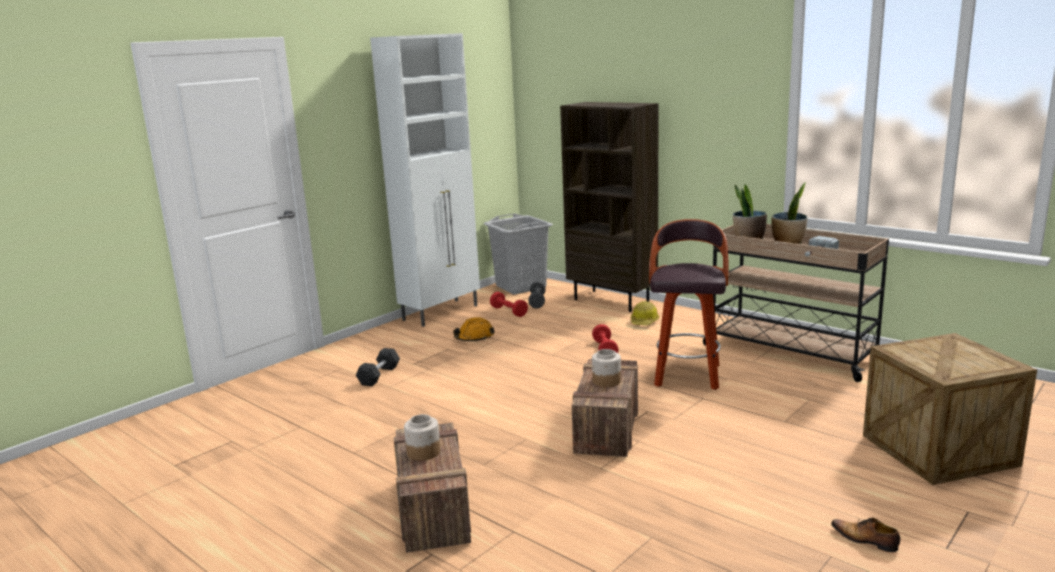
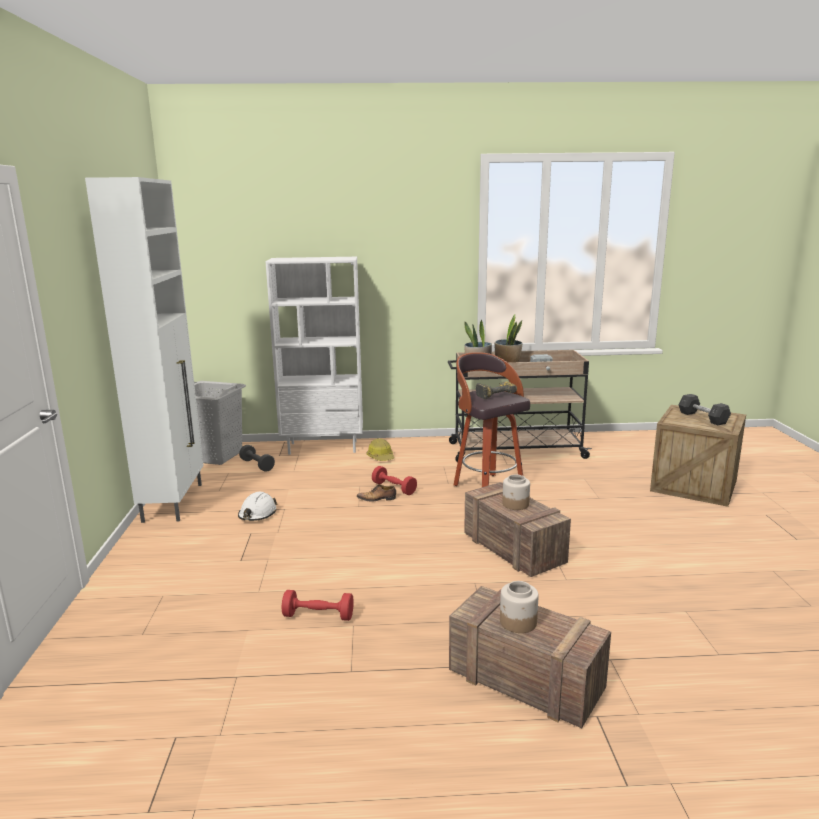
camera: 45 degrees left, 0 degrees up
(379, 375) = (225, 585): grey dumbbell -> grey dumbbell (702, 418)
(474, 337) = (257, 514): orange hard hat -> white hard hat
(509, 311) = (246, 481): red dumbbell -> red dumbbell (318, 616)
(612, 301) = (323, 447): brown bookcase -> white bookcase
(692, 269) = (494, 394): none -> power drill
(865, 540) = (766, 553): shoe -> shoe (377, 499)

